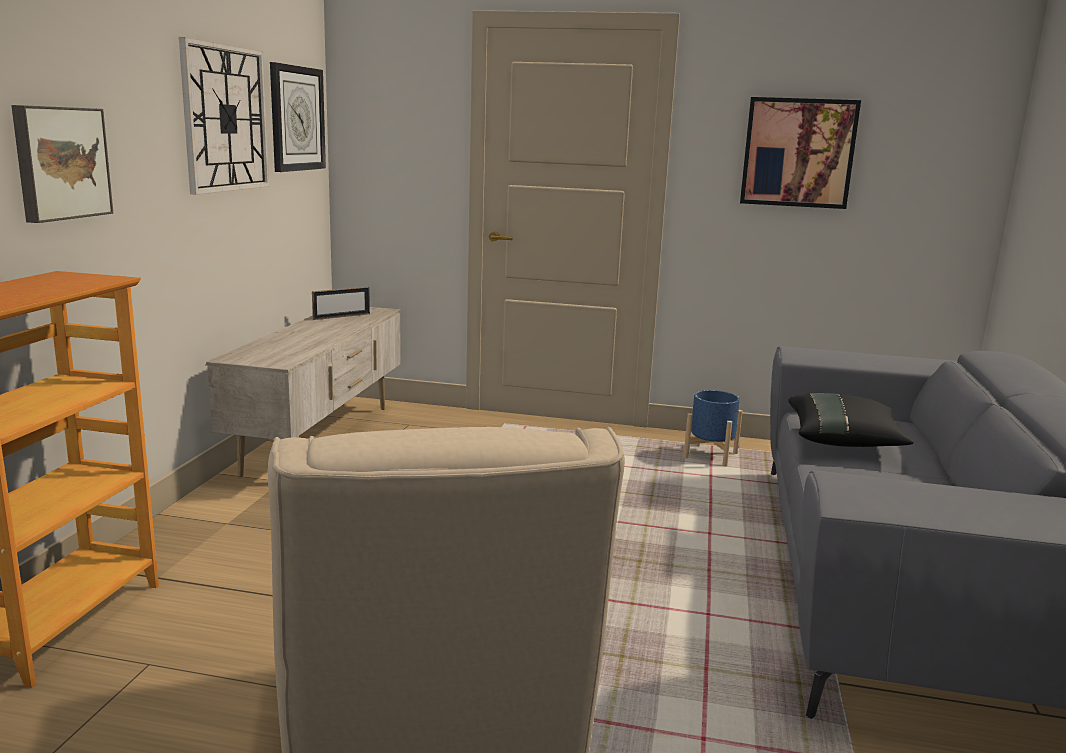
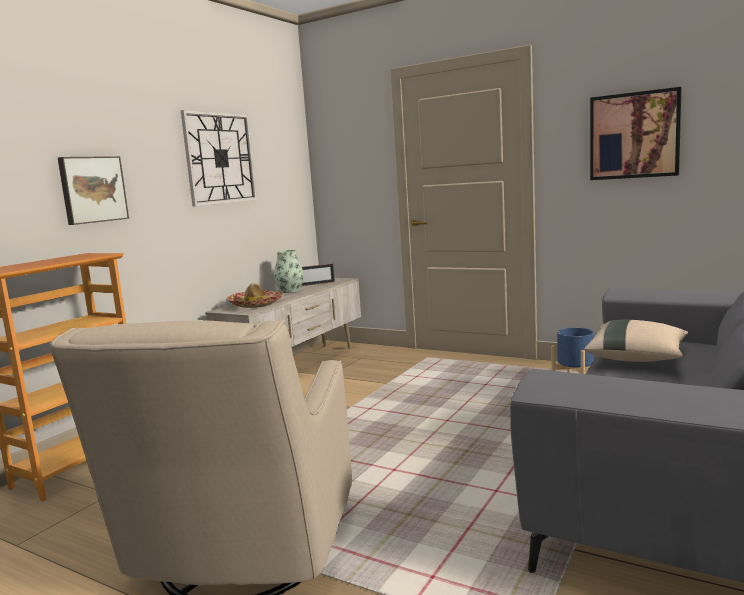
camera: 20 degrees right, 5 degrees down
(282, 350) = (256, 304): none -> hat
(296, 118) = (281, 155): wall clock -> none
(313, 327) = (290, 291): none -> vase
(843, 441) = (637, 358): black pillow -> beige pillow

